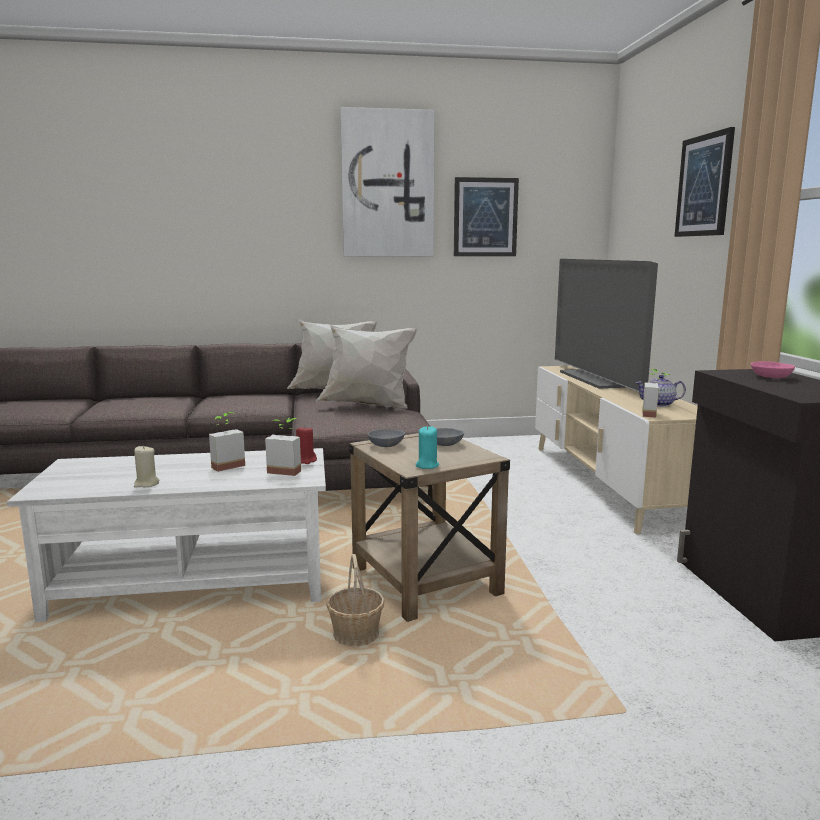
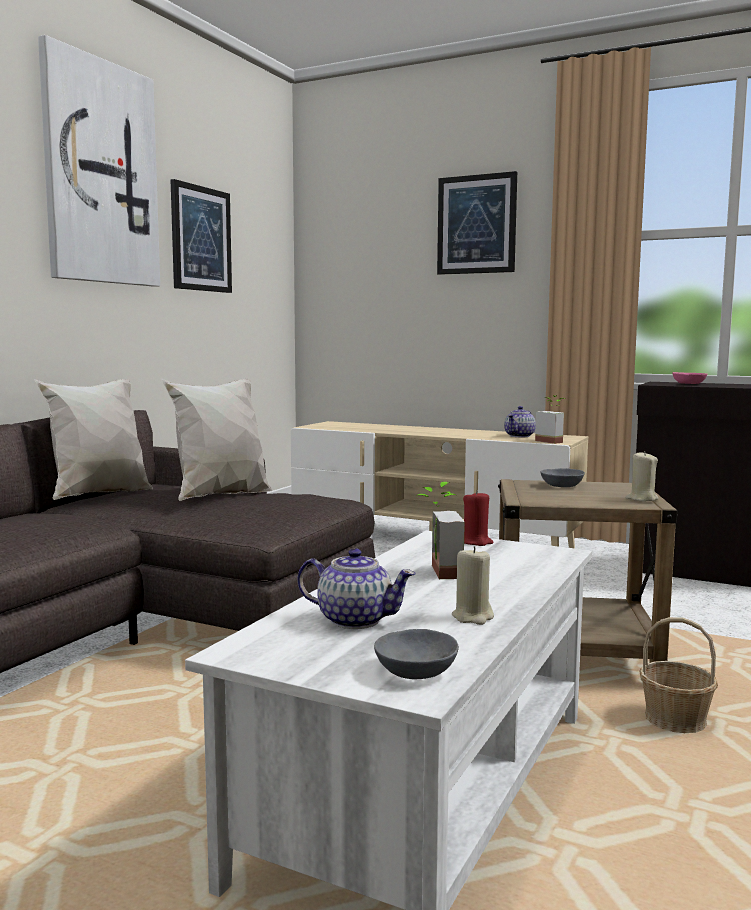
camera: 55 degrees left, 5 degrees down
(125, 468) = (354, 620): none -> teapot
(287, 470) = (506, 553): potted plant -> none
(386, 444) = (537, 496): grey bowl -> grey bowl (413, 669)
(427, 465) = (641, 499): turquoise candle -> beige candle
(599, 379) = (393, 429): television -> none

